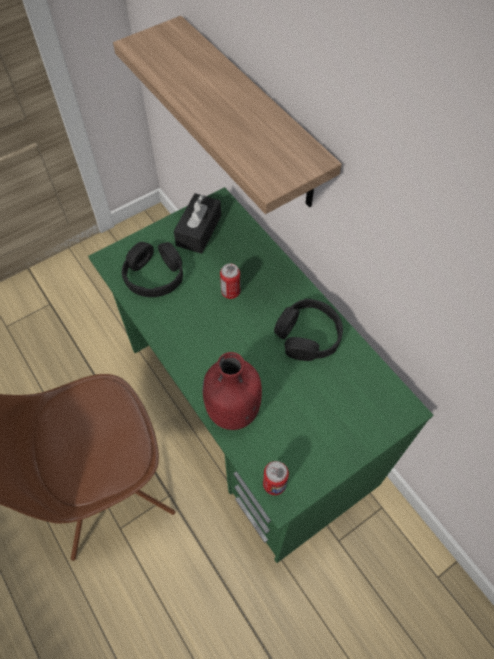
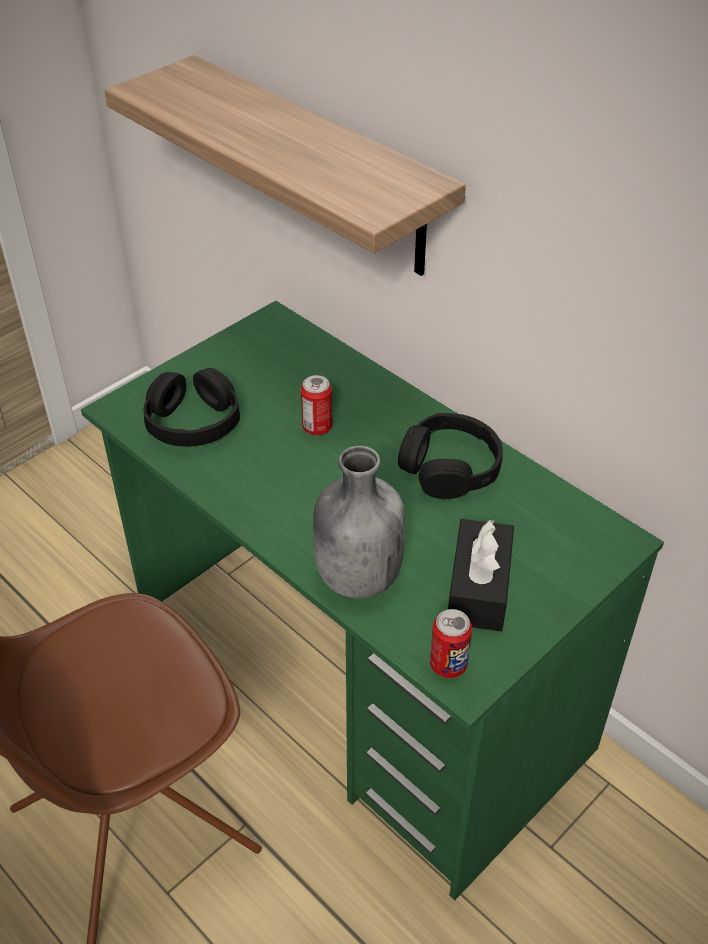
camera: 10 degrees left, 15 degrees down
(199, 230) = (249, 357): black tissue box -> black tissue box (479, 588)
(232, 410) = (356, 577): red bottle -> grey bottle

